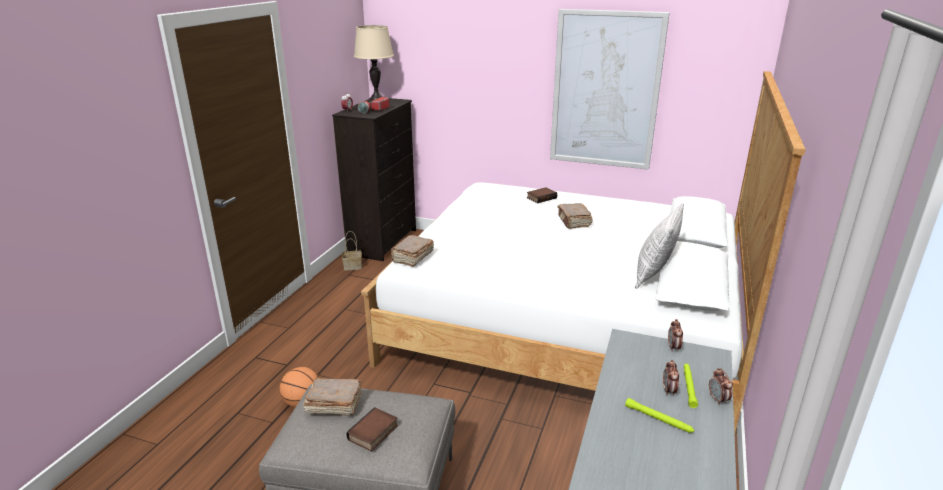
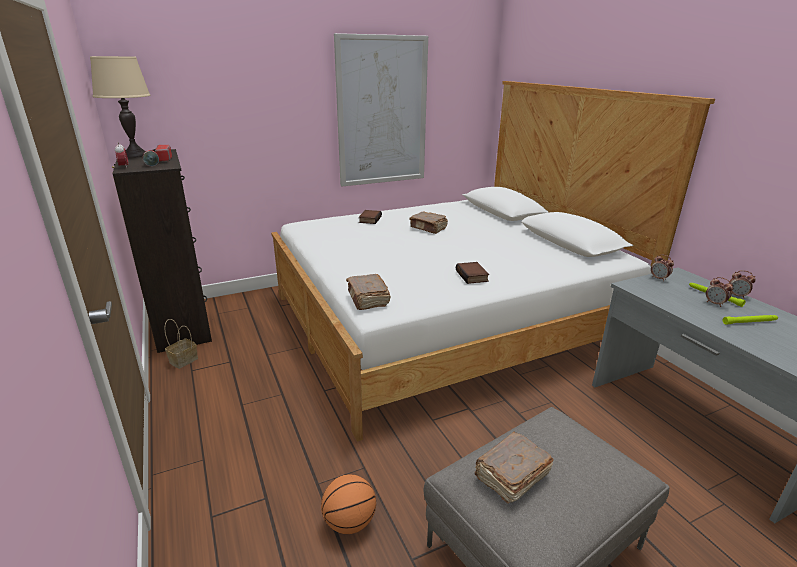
camera: 45 degrees left, 0 degrees up
(373, 433) = (587, 473): book -> book (473, 276)
(654, 275) = (544, 244): pillow -> none

